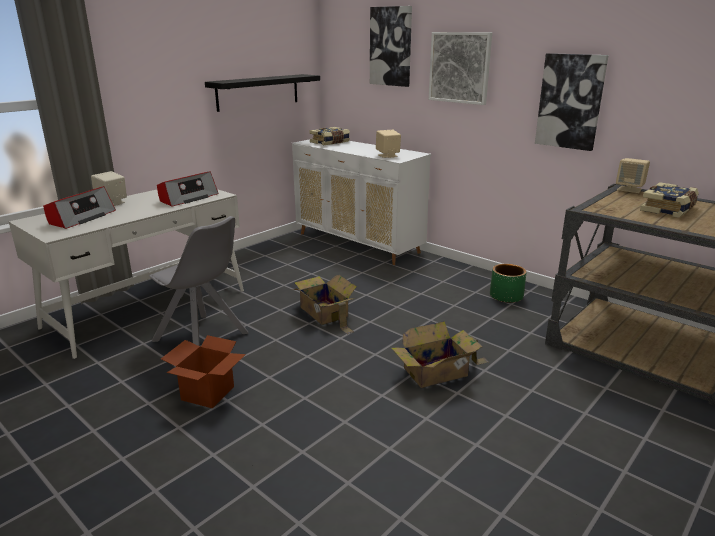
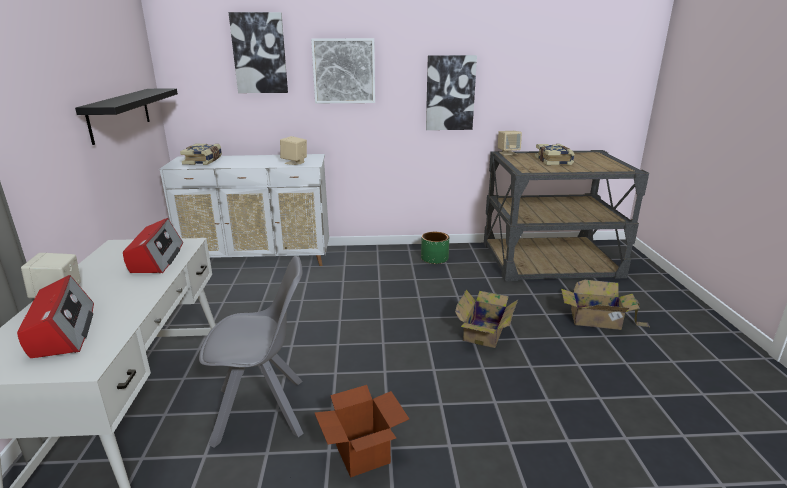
camera: 45 degrees left, 0 degrees up
(324, 313) = (336, 330): cardboard box -> cardboard box (598, 320)

